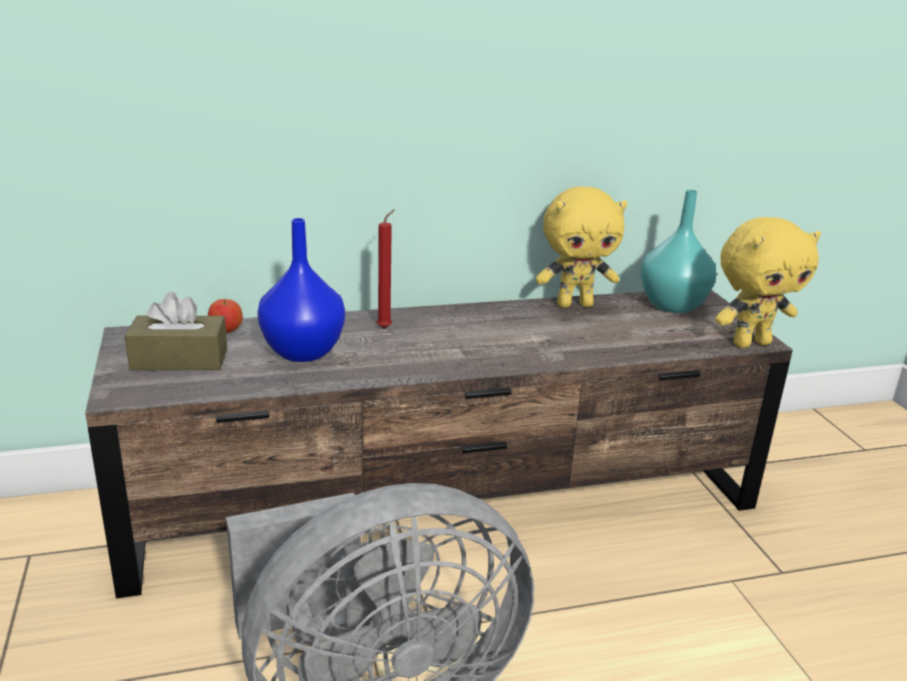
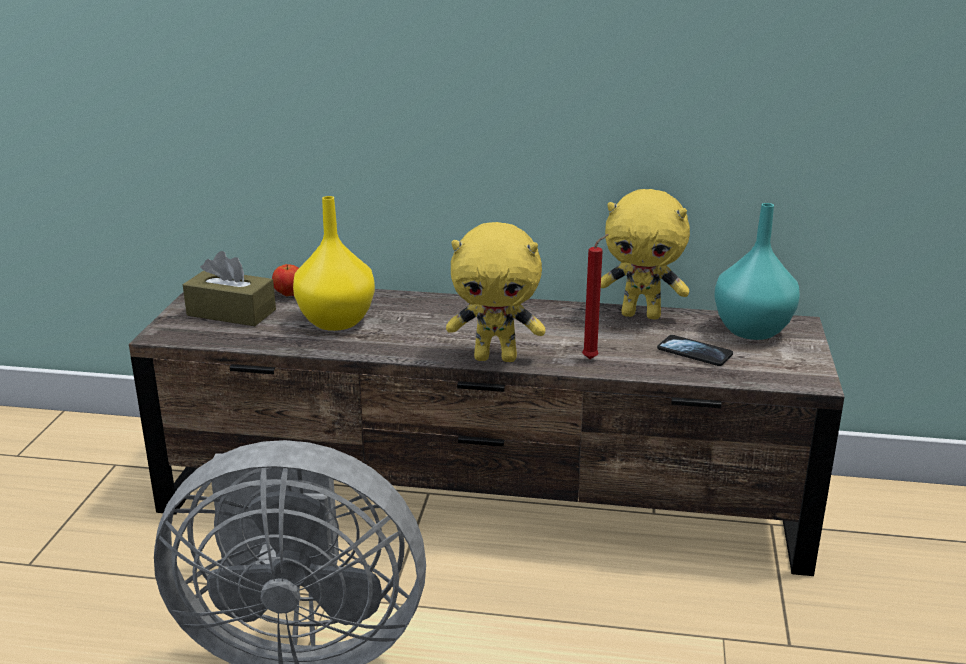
camera: 25 degrees right, 0 degrees up
(303, 352) = (336, 322): blue vase -> yellow vase
(386, 328) = (429, 311): red candle -> red candle (592, 358)
(649, 331) = (694, 352): none -> phone
(750, 343) = (798, 382): yellow plush toy -> yellow plush toy (496, 358)

